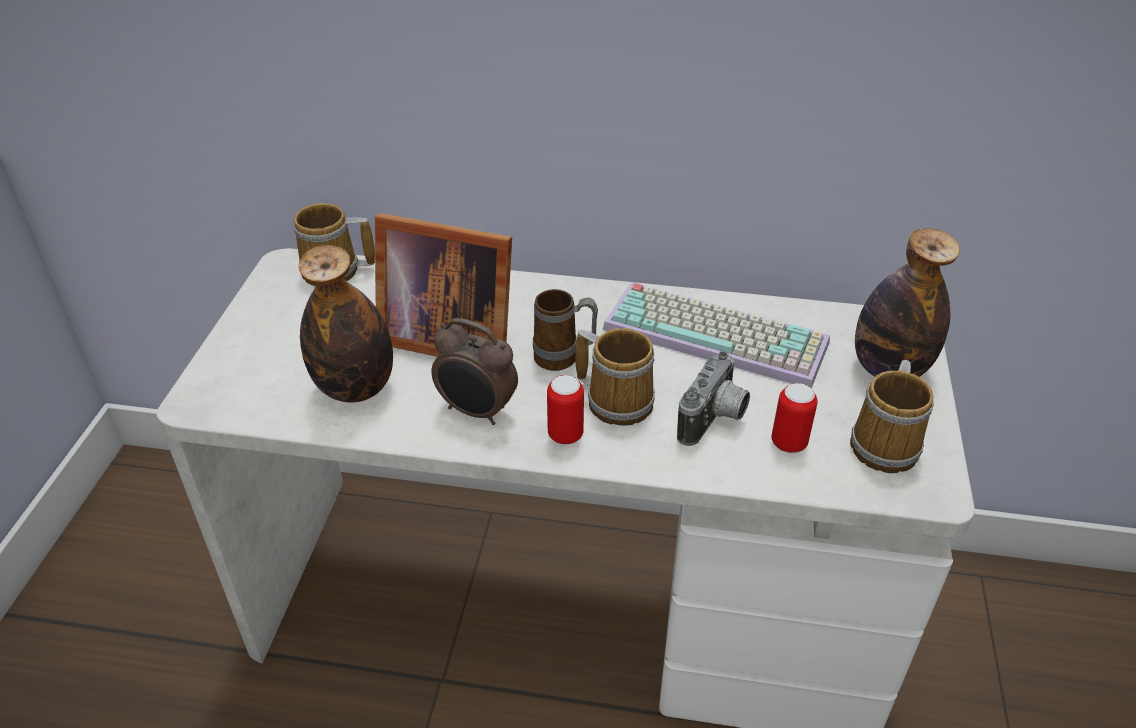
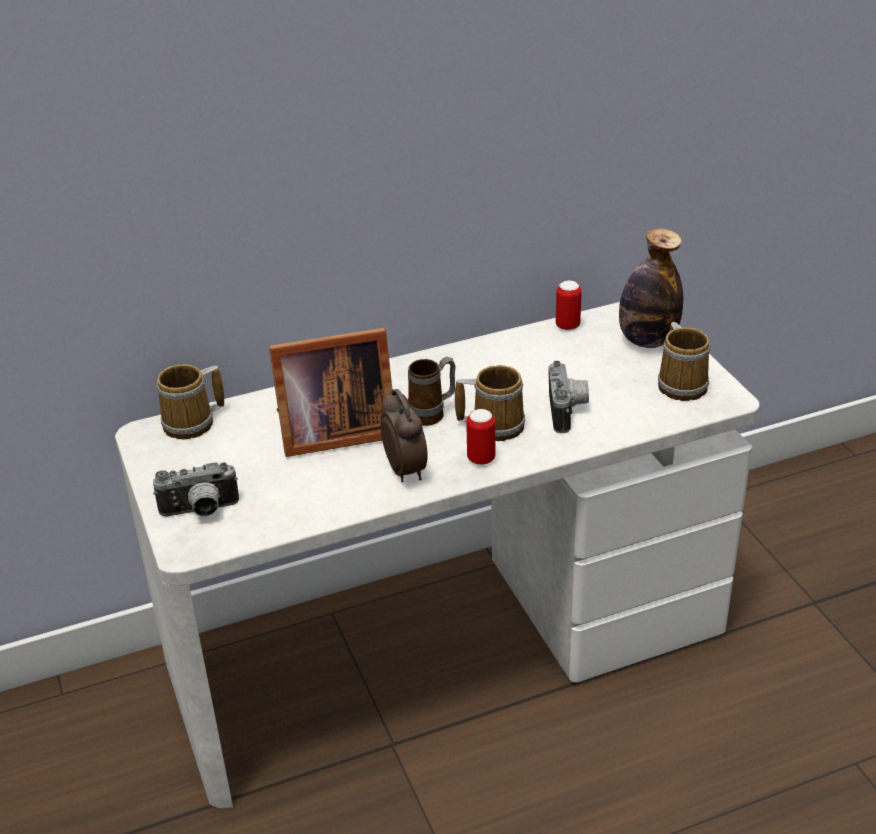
camera: 30 degrees left, 5 degrees down
(247, 368) = (200, 512): none -> camera
(355, 388) = (301, 490): bottle -> none
(477, 412) = (406, 469): alarm clock -> alarm clock turned 105 degrees counterclockwise
(719, 334) = (522, 359): keyboard -> none
(788, 443) = (625, 406): can -> can (567, 326)

